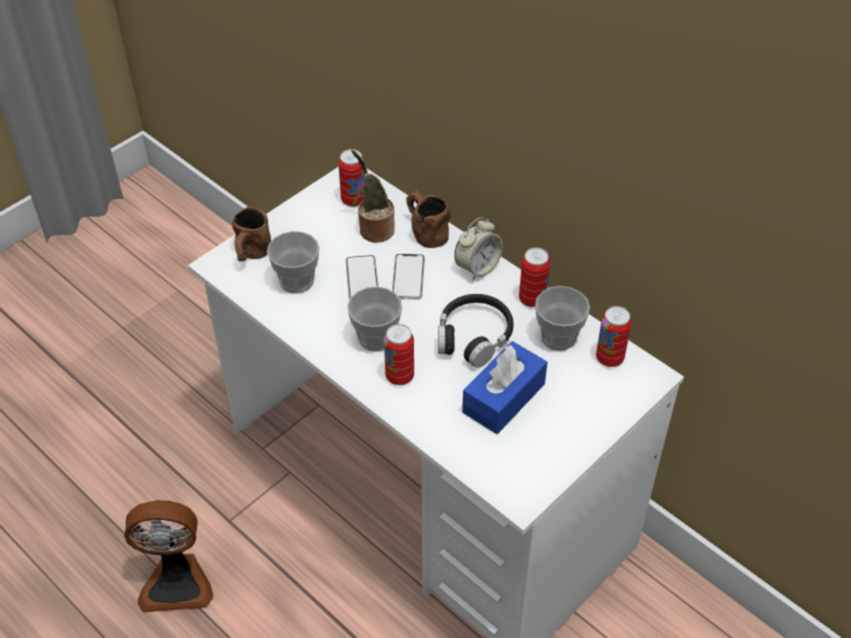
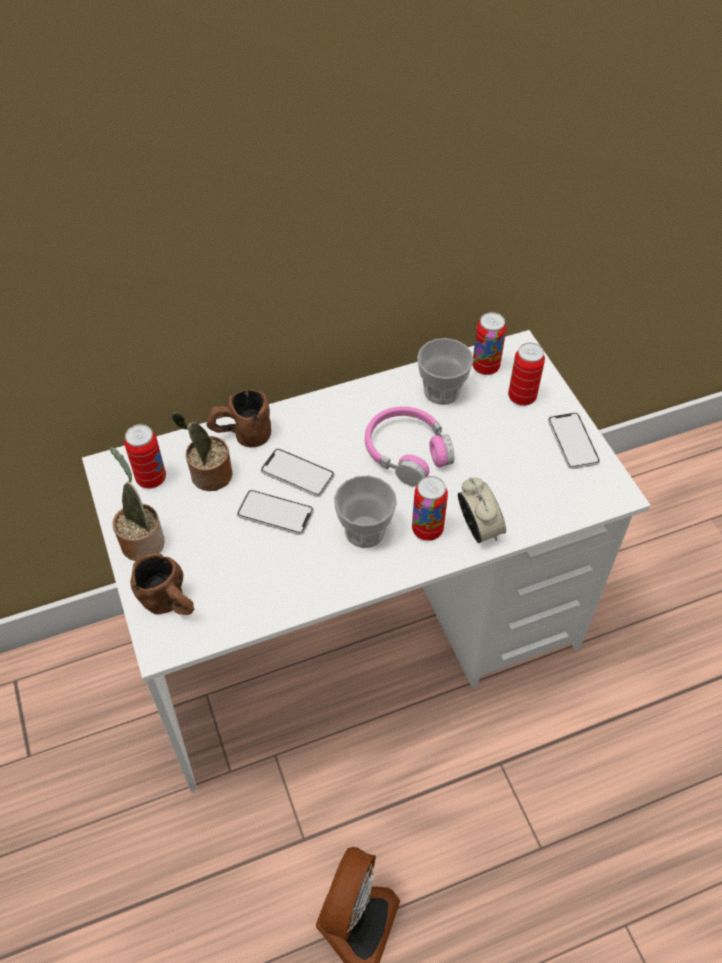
camera: 65 degrees left, 5 degrees up
(296, 281) = (240, 573): cup -> none
(297, 218) = (142, 540): none -> potted plant
(473, 337) = (407, 452): black headphones -> pink headphones
(477, 268) = (319, 414): alarm clock -> alarm clock (478, 529)
(503, 398) = (495, 459): blue tissue box -> none
(532, 299) = (385, 390): can -> can (522, 397)
(562, 449) = (573, 441): none -> phone

